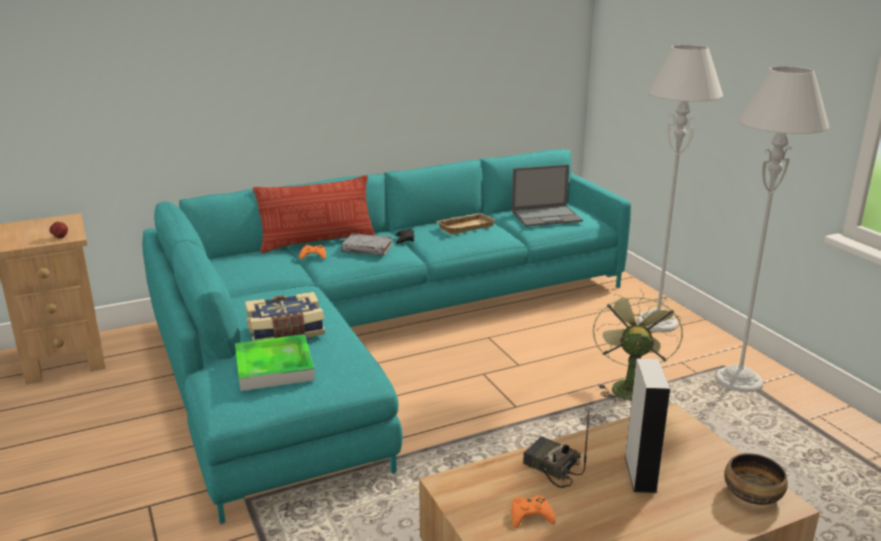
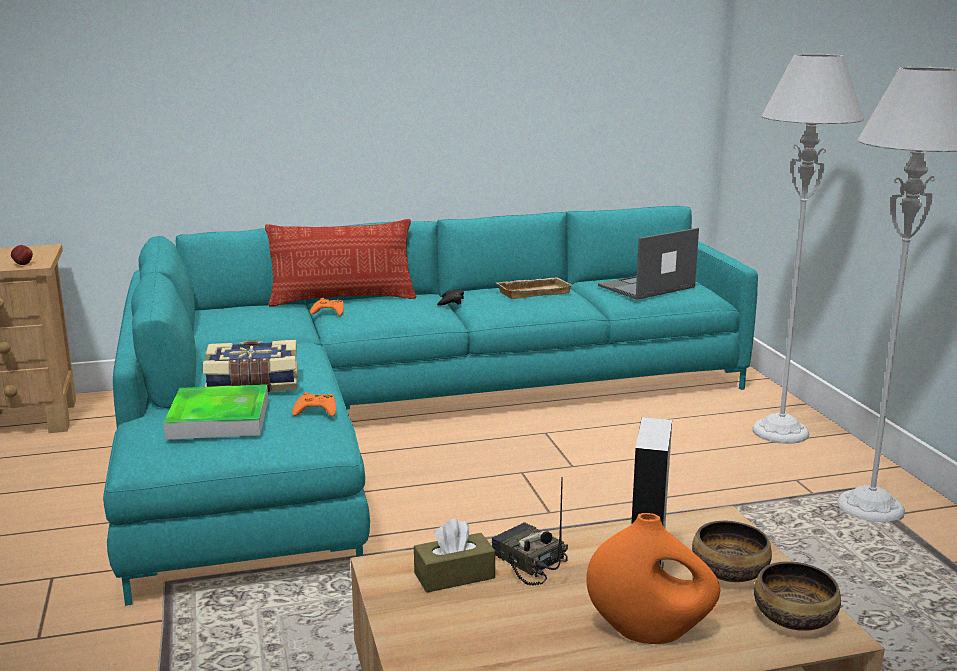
camera: 10 degrees right, 5 degrees down
(368, 248) = (398, 307): grey book -> none
(503, 486) = (454, 576): none -> brown tissue box
(530, 516) = (474, 612): orange game controller -> orange game controller (316, 410)
(547, 216) = (646, 287): laptop -> laptop turned 150 degrees clockwise
(629, 386) = (712, 502): green fan -> none
(660, 518) = (649, 632): none -> orange vase
(694, 460) = (729, 571): none -> bowl

